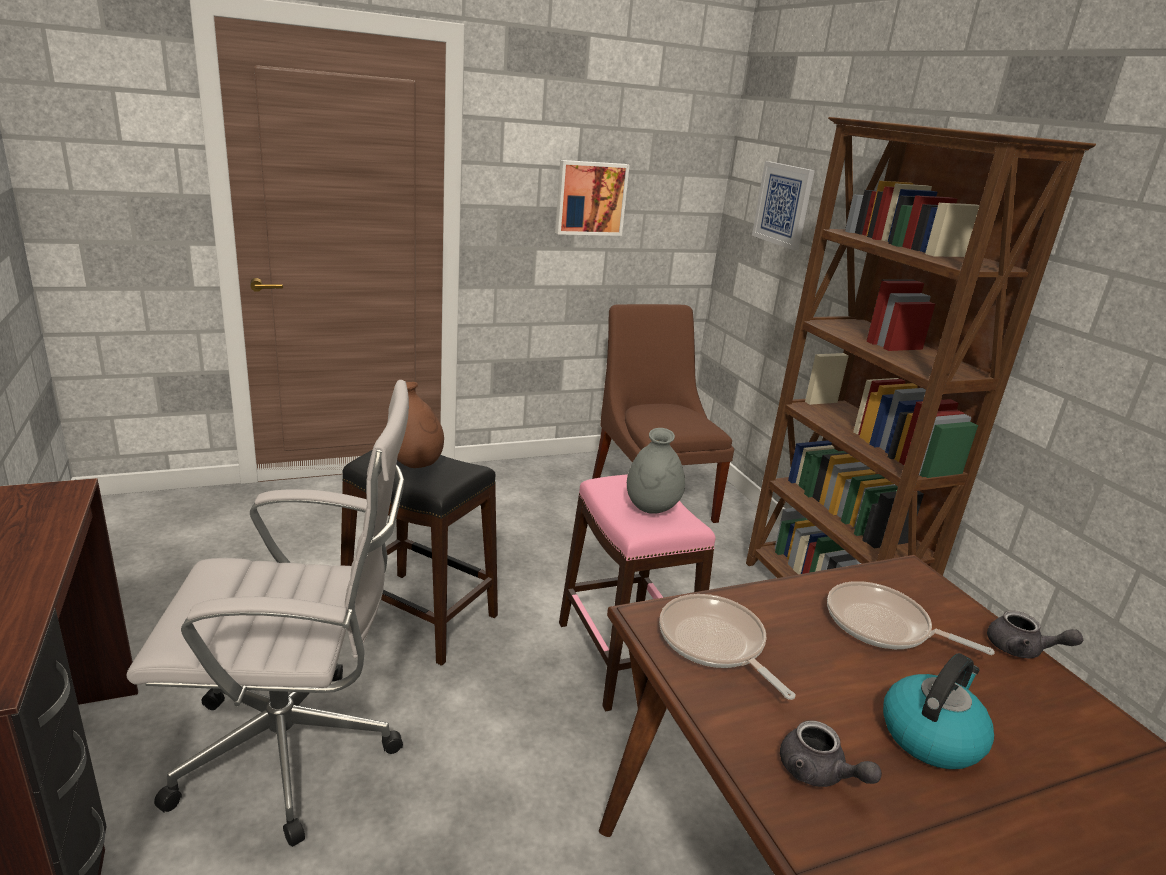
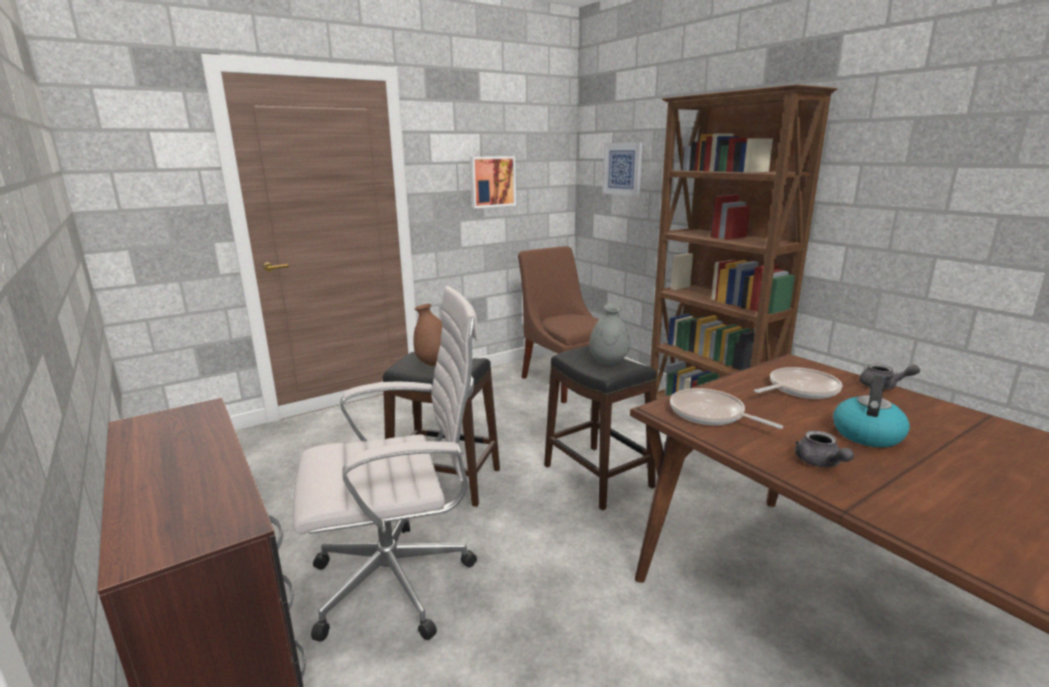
camera: 10 degrees left, 5 degrees down
(624, 655) = (598, 475): pink stool -> black stool
(818, 774) = (820, 463): grey teapot -> grey teapot turned 45 degrees clockwise
(883, 626) = (799, 389): frying pan -> frying pan turned 135 degrees clockwise

